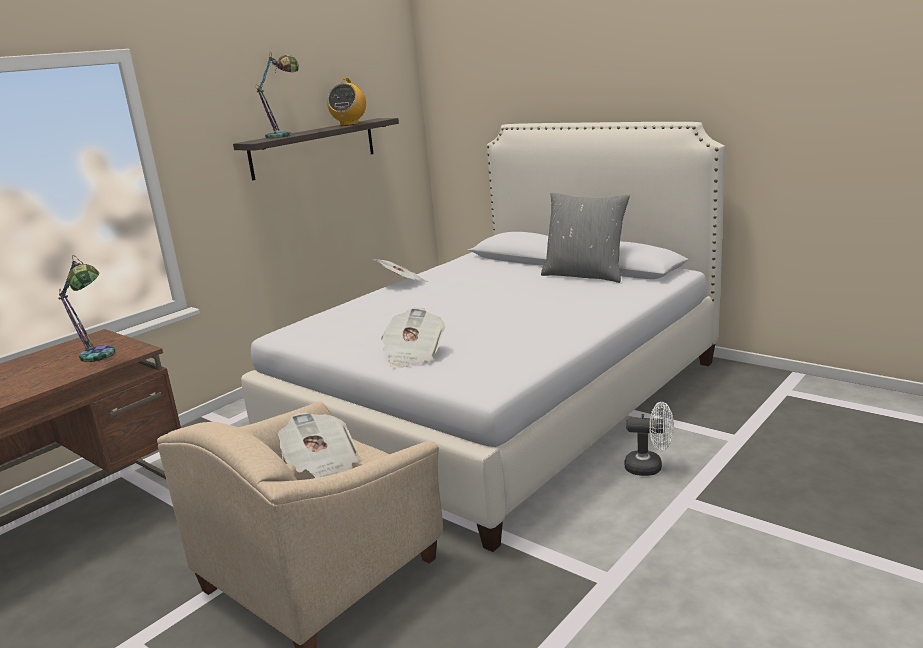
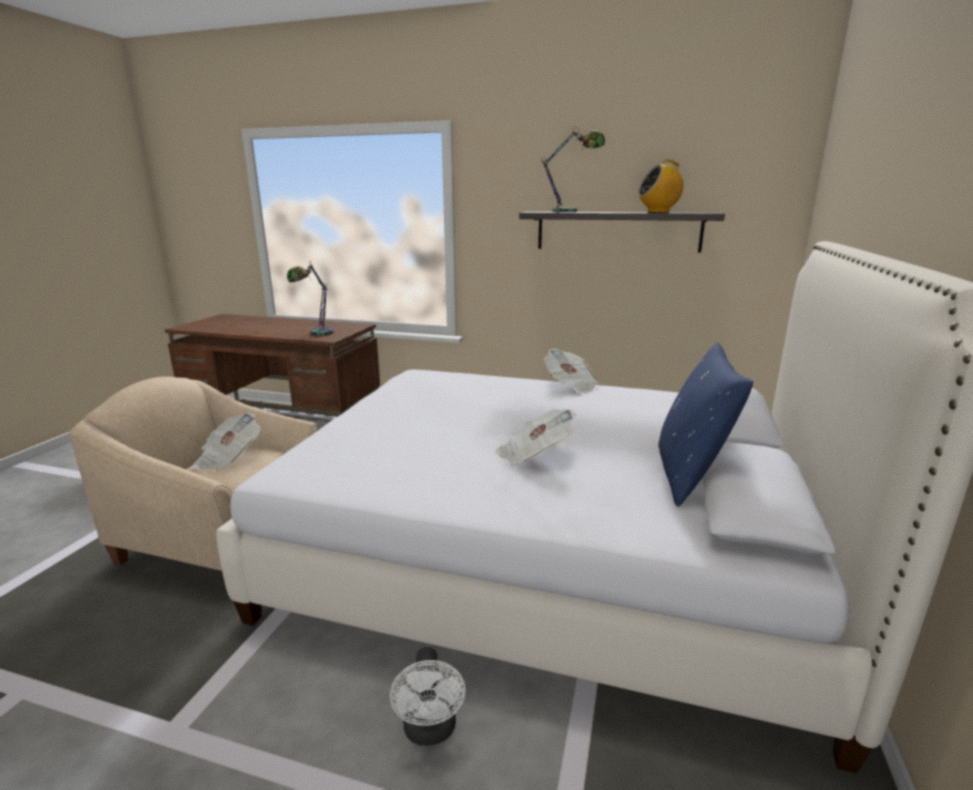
camera: 65 degrees right, 0 degrees up
(413, 355) = (364, 427): newspaper -> newspaper (534, 454)
(585, 275) = (690, 475): grey pillow -> blue pillow

